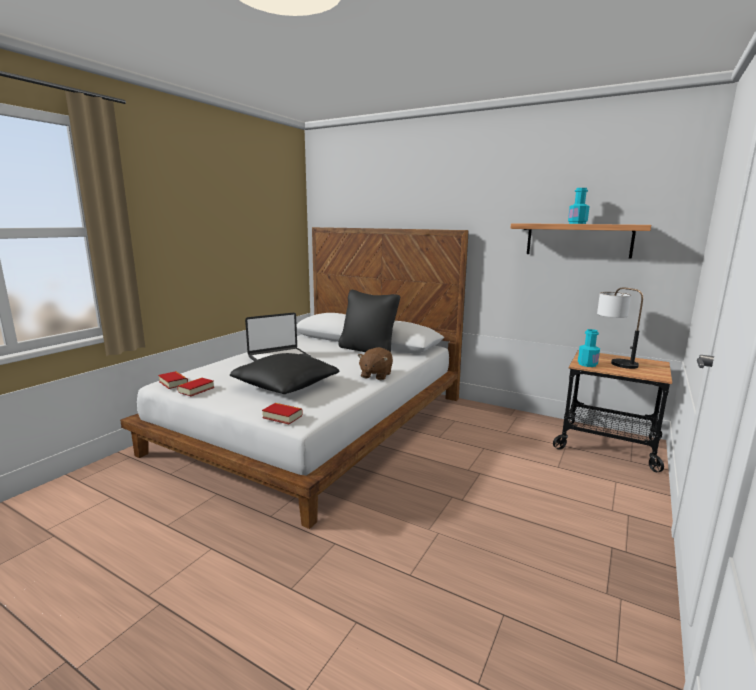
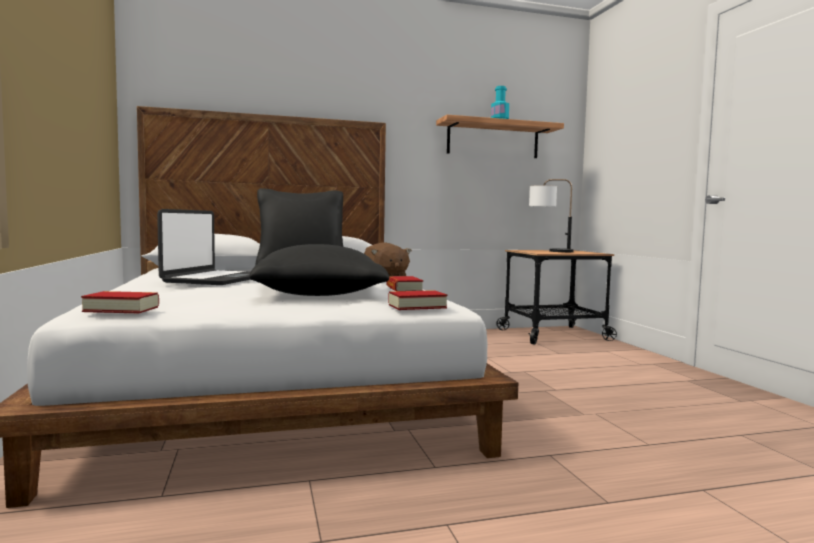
camera: 45 degrees left, 10 degrees down
(196, 390) = (197, 309): book -> book (404, 289)
(587, 364) = (542, 252): turquoise bottle -> none

